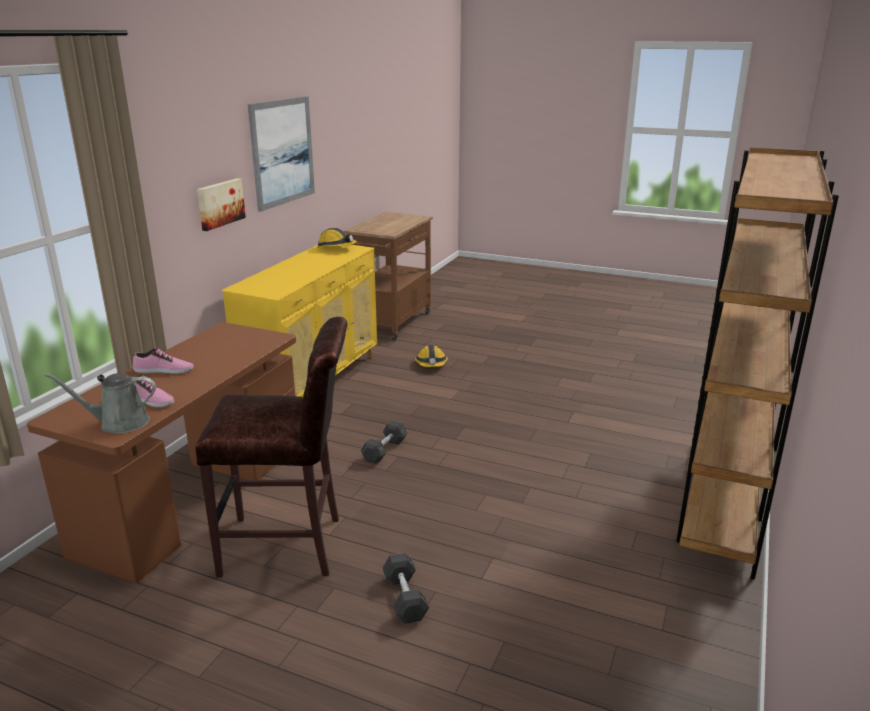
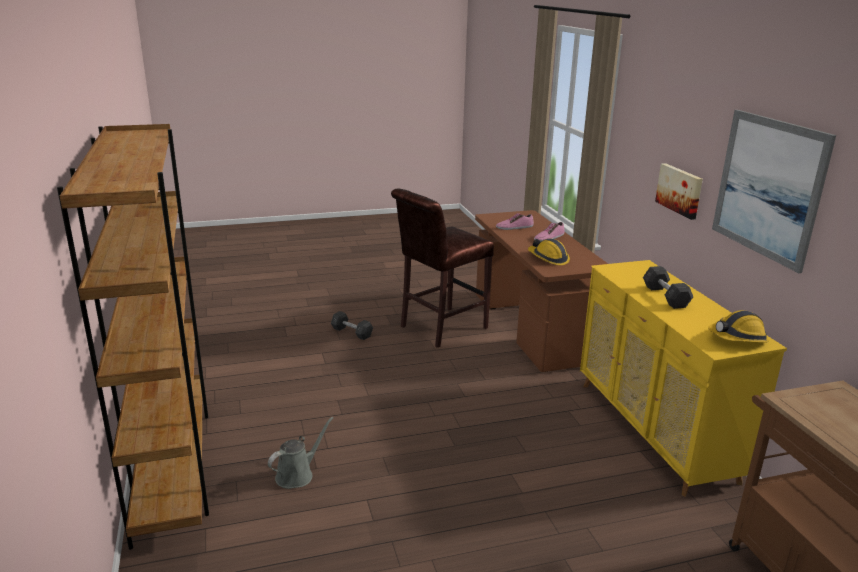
camera: 140 degrees right, 0 degrees up
(119, 423) = (498, 219): grey watering can -> grey watering can (297, 475)
(384, 450) = (481, 396): grey dumbbell -> grey dumbbell (665, 296)
(431, 364) = (612, 520): hard hat -> hard hat (548, 258)

